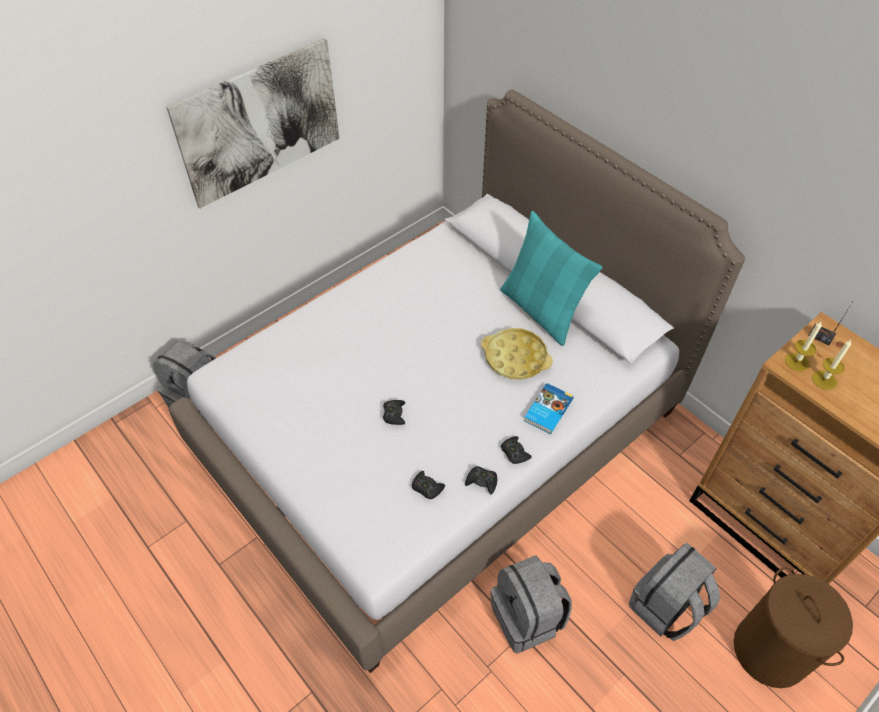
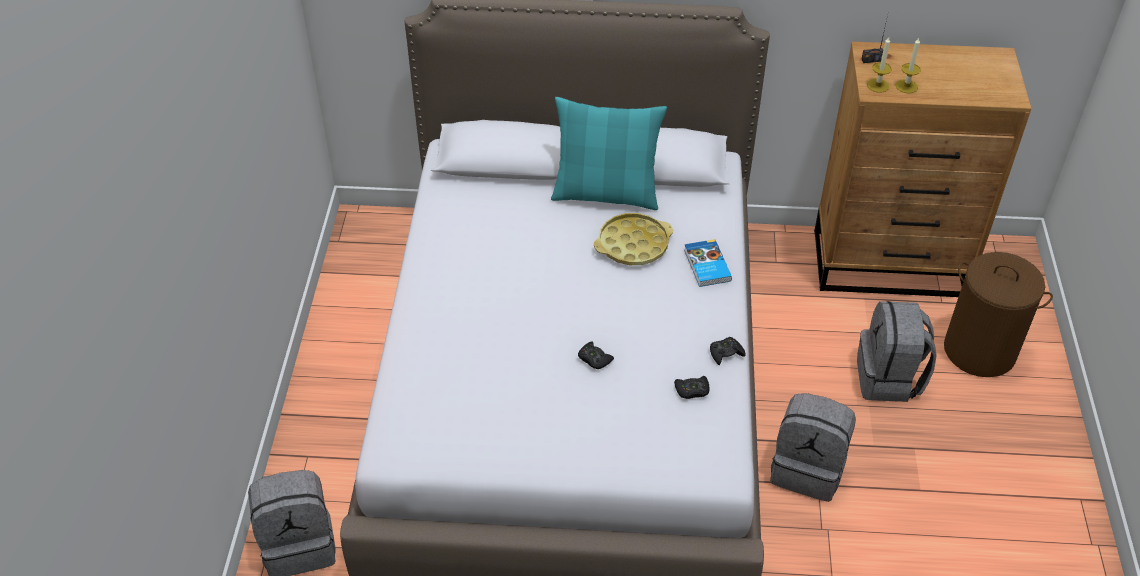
camera: 45 degrees left, 5 degrees down
(260, 123) = (233, 160): picture -> none
(514, 452) = (722, 314): black game controller -> none

